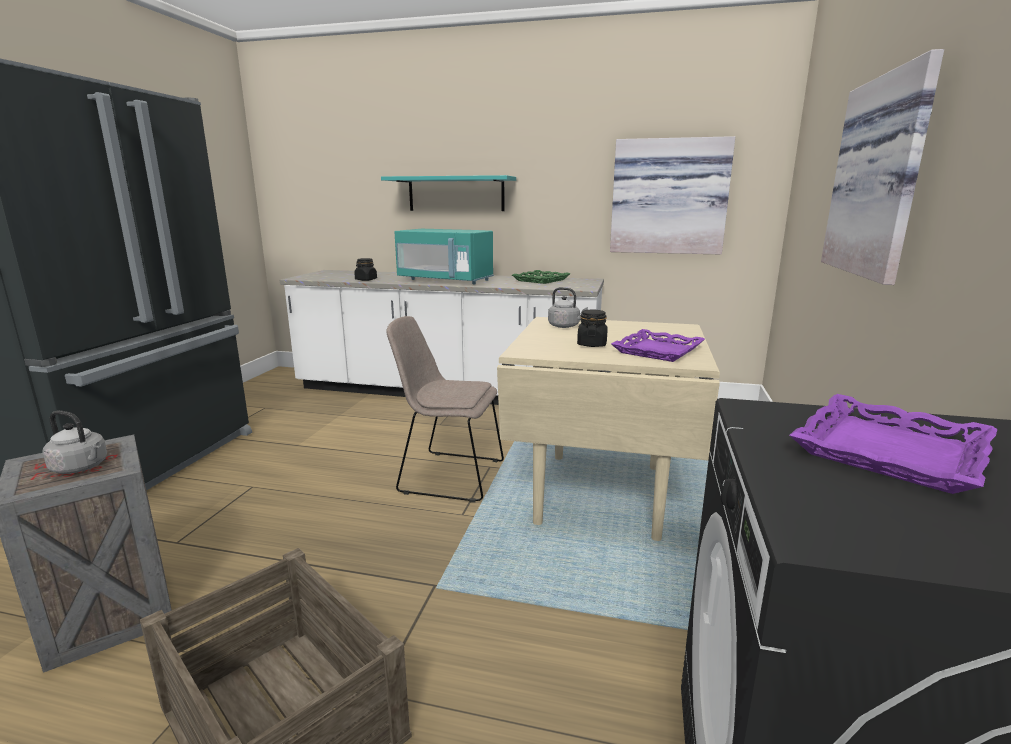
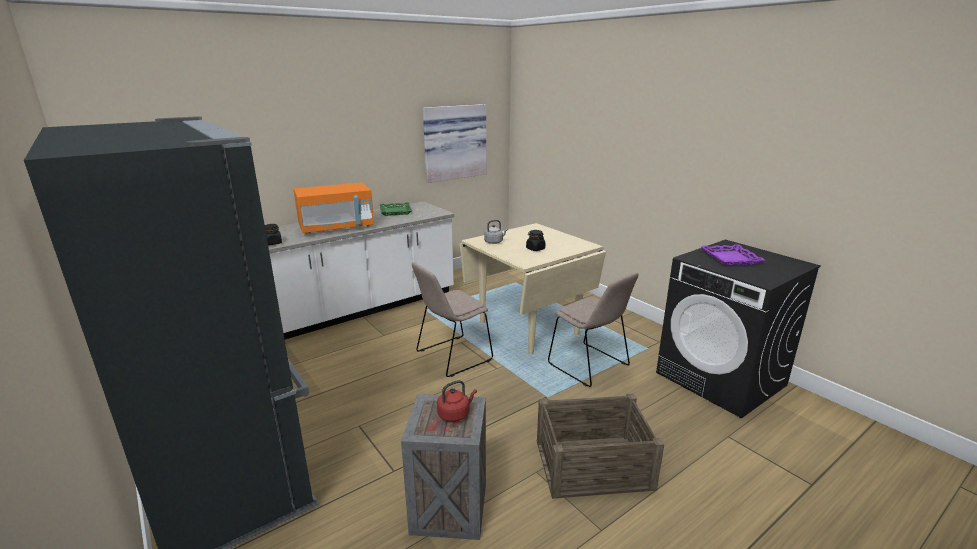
camera: 50 degrees left, 5 degrees up
(82, 467) = (455, 414): grey kettle -> red kettle
(445, 280) = (337, 227): turquoise microwave -> orange microwave
(456, 194) = (309, 154): turquoise shelf -> none
(582, 592) = (590, 366): none -> beige chair
(657, 351) = (563, 243): purple tray -> none
(882, 177) = (614, 146): picture -> none

